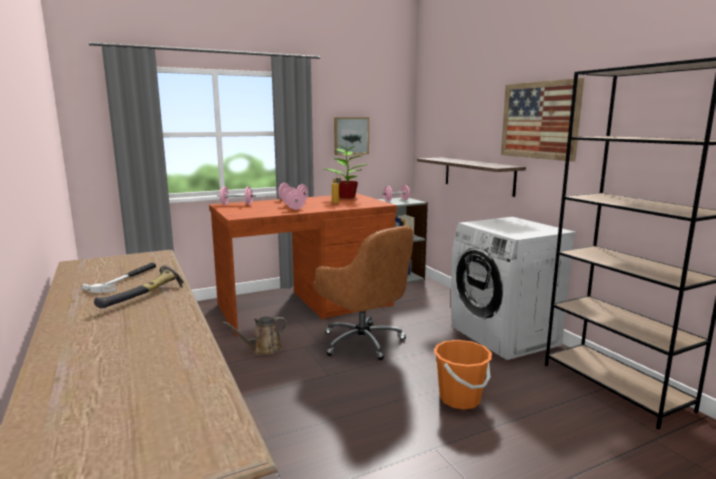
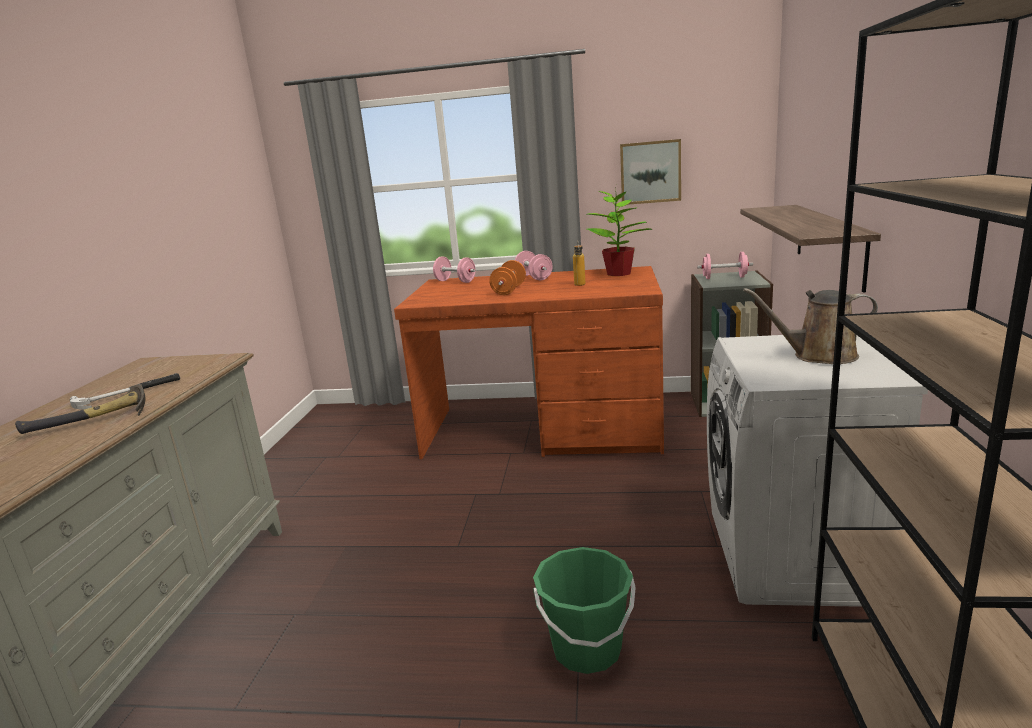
camera: 35 degrees right, 5 degrees up
(263, 349) = (427, 486): brown watering can -> brown watering can (818, 356)
(293, 207) = (509, 290): pink dumbbell -> orange dumbbell
(362, 342) = (553, 506): brown office chair -> none
(460, 399) = (587, 649): orange bucket -> green bucket
(539, 120) = (902, 134): picture -> none

